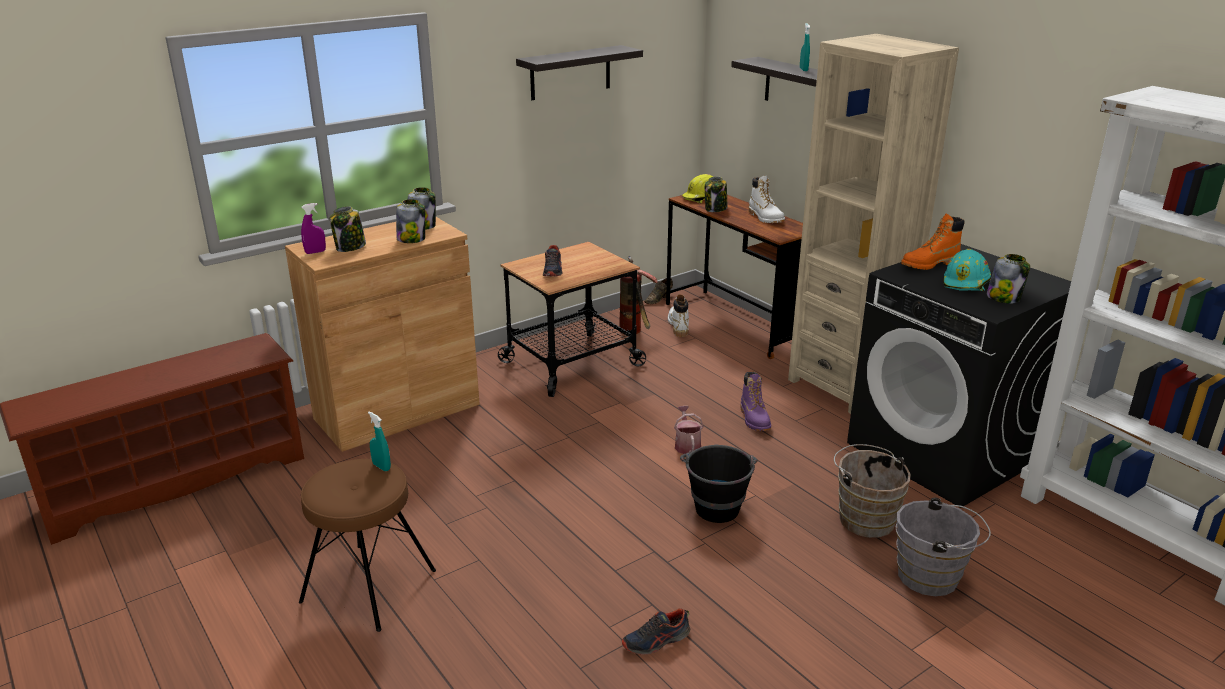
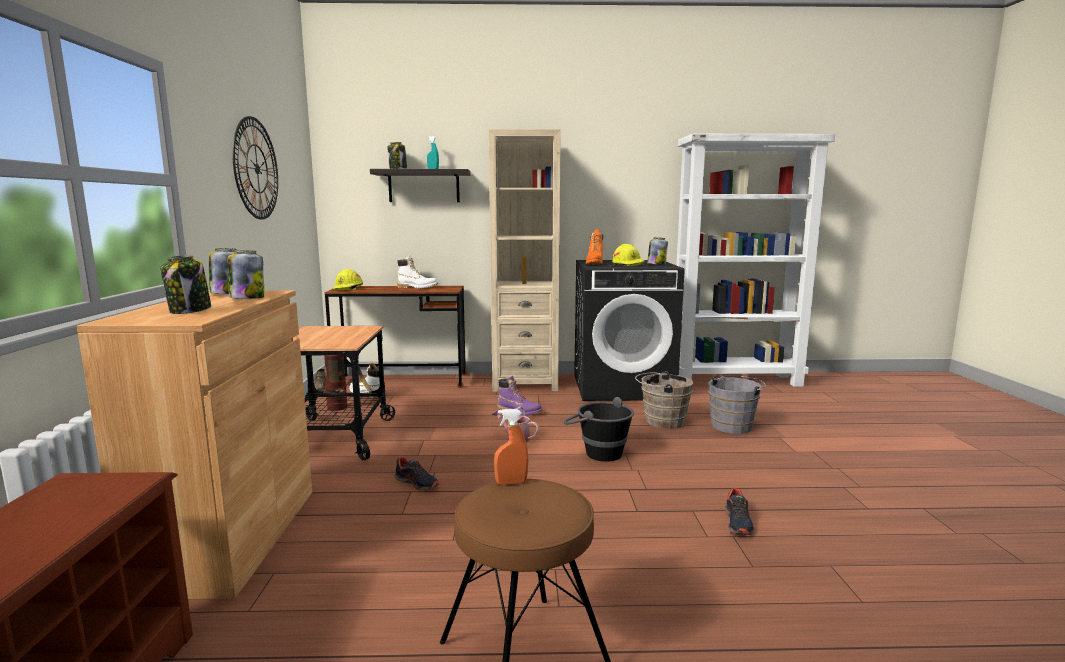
camera: 55 degrees left, 15 degrees down
(315, 252) = (151, 319): purple spray bottle -> none
(381, 467) = (511, 483): turquoise spray bottle -> orange spray bottle
(553, 270) = (322, 340): shoe -> shoe (417, 483)
(570, 72) = (256, 169): shelf -> wall clock
(715, 209) = (374, 290): jar -> jar (398, 169)
(966, 282) = (628, 264): turquoise hard hat -> yellow hard hat

